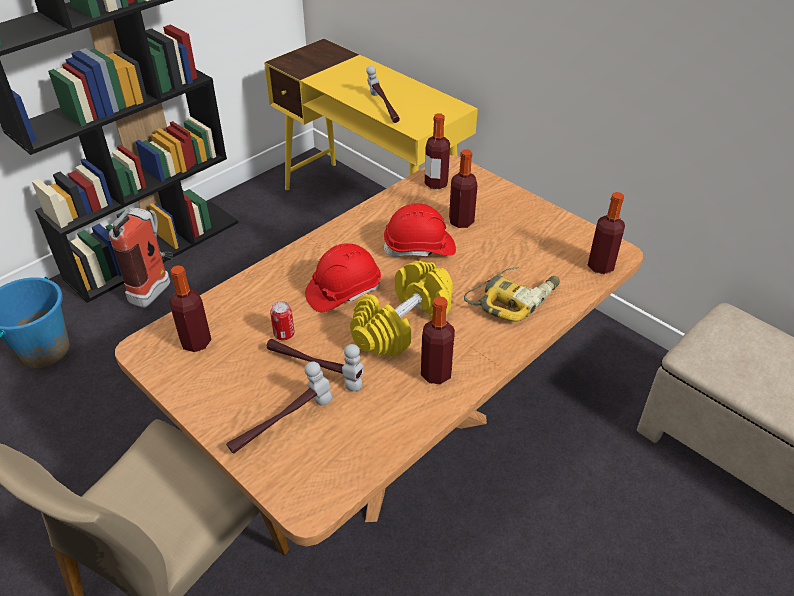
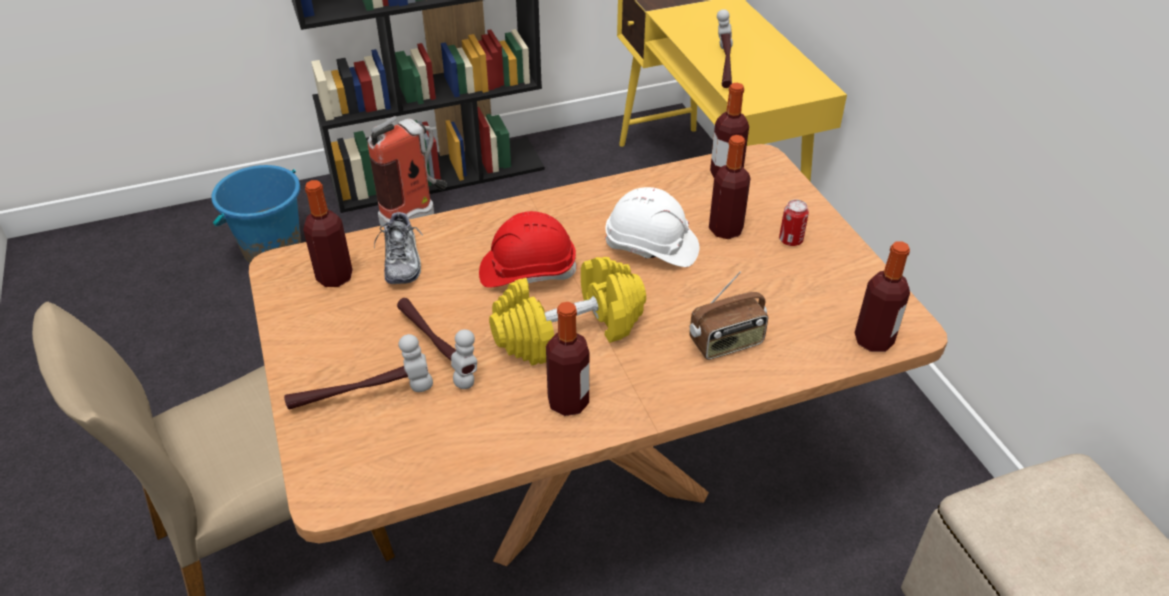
camera: 25 degrees right, 0 degrees up
(242, 313) = (402, 260): none -> shoe
(284, 334) = (430, 298): can -> can (790, 240)
(419, 248) = (651, 247): red hard hat -> white hard hat
(513, 298) = (726, 343): power drill -> radio

